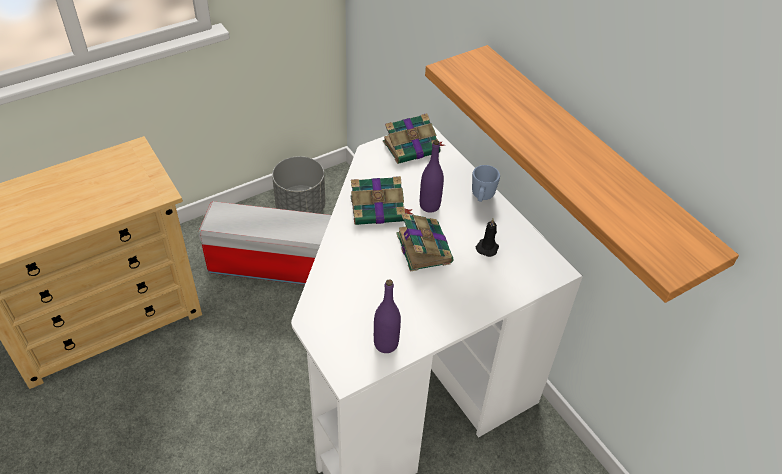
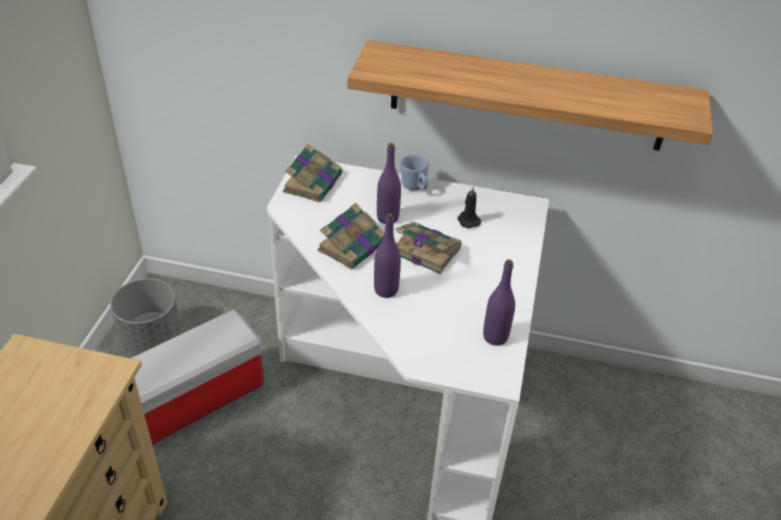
camera: 45 degrees left, 5 degrees down
(357, 255) = (386, 290): none -> purple bottle

